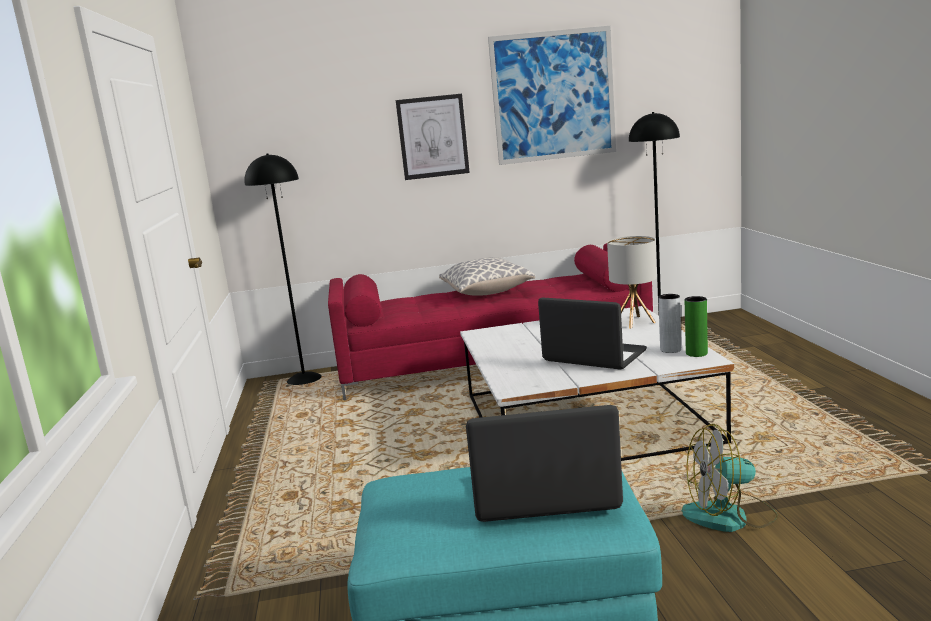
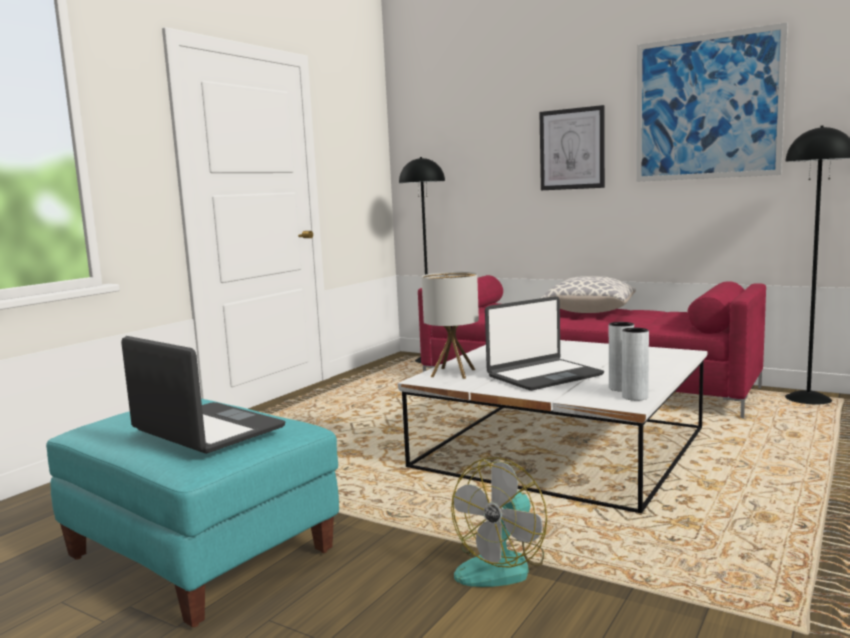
camera: 40 degrees right, 5 degrees down
(594, 356) = (543, 376): laptop -> laptop turned 75 degrees clockwise
(634, 322) = (657, 361): table lamp -> table lamp (453, 373)
(696, 353) = (635, 397): green vase -> grey vase
(729, 516) = (502, 565): fan -> fan turned 90 degrees counterclockwise

